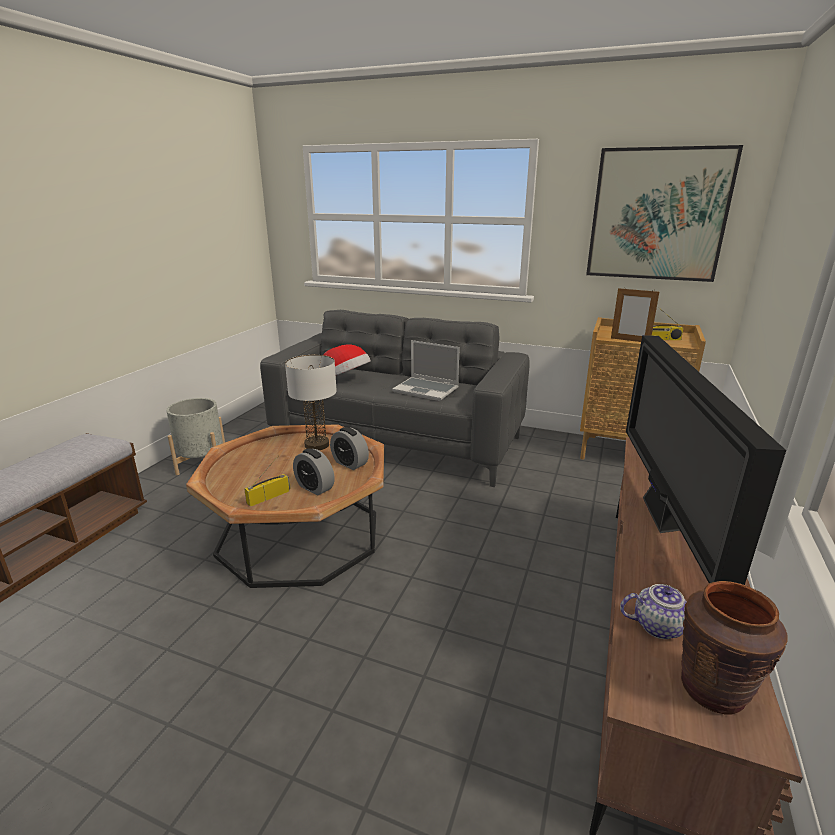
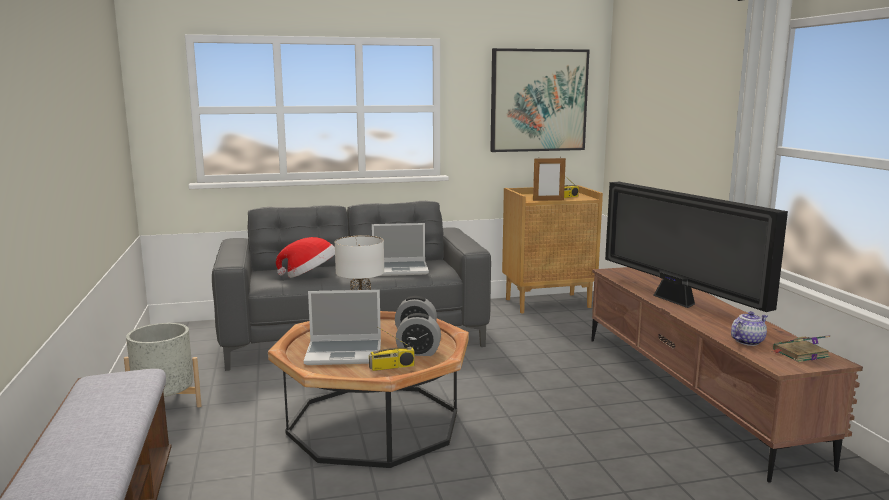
camera: 35 degrees left, 10 degrees down
(263, 468) = (345, 353): none -> laptop
(269, 496) = (391, 367): radio -> radio turned 120 degrees counterclockwise
(713, 689) = (799, 354): brown vase -> book

